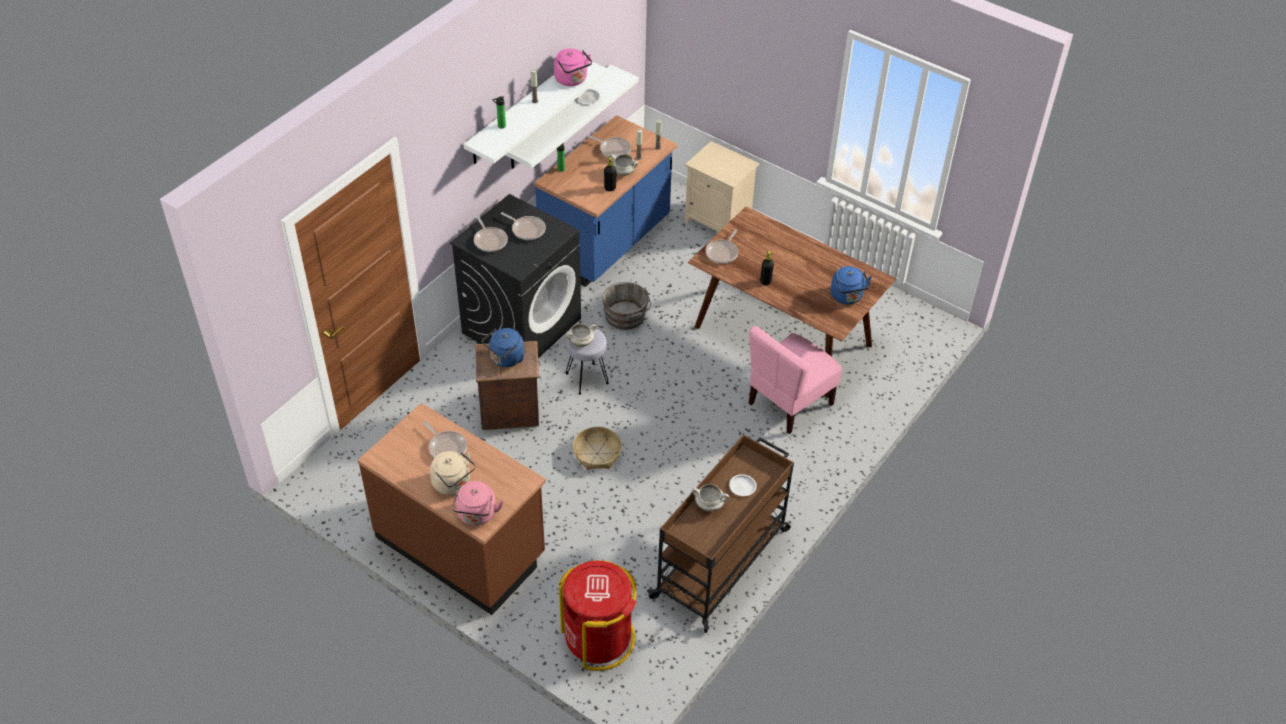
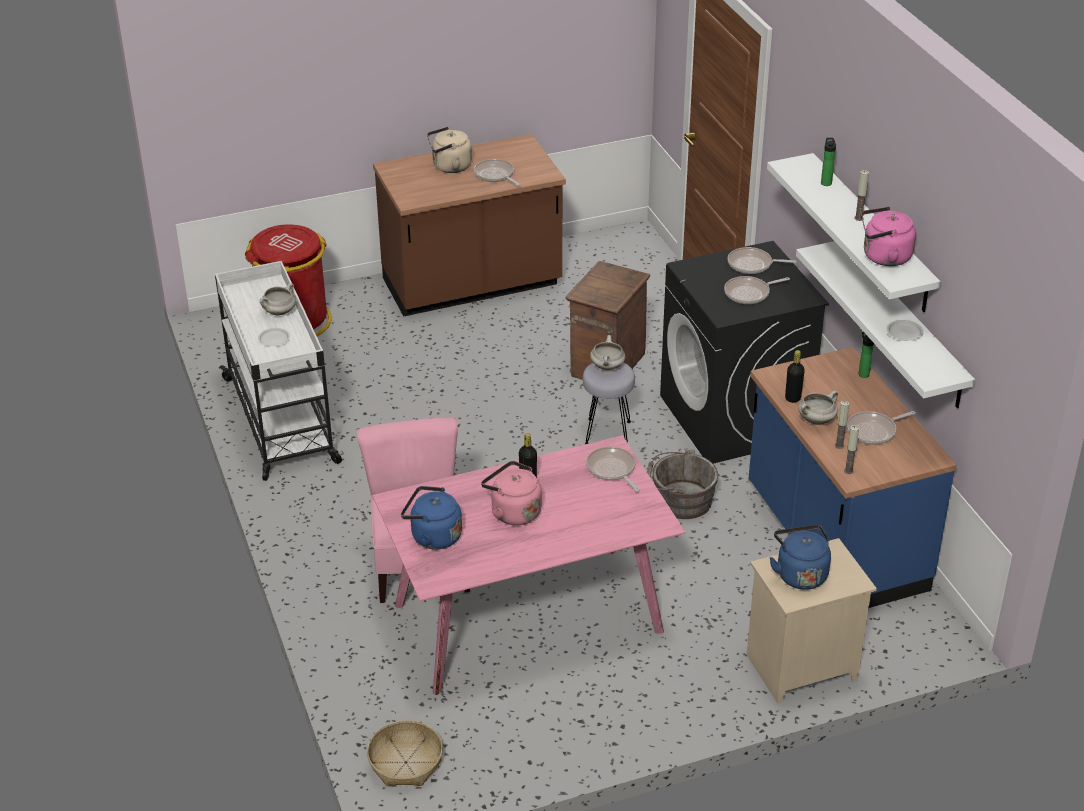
camera: 125 degrees right, 10 degrees down
(446, 447) = (495, 175): frying pan -> frying pan turned 60 degrees clockwise
(477, 515) = (402, 167): pink kettle -> pink kettle (513, 512)
(505, 359) = (609, 284): blue kettle -> blue kettle (800, 573)
(597, 453) = (496, 399): basket -> basket (406, 762)
(722, 562) = (281, 421): brown cart -> white cart
(784, 336) = (527, 620): brown dining table -> pink dining table

